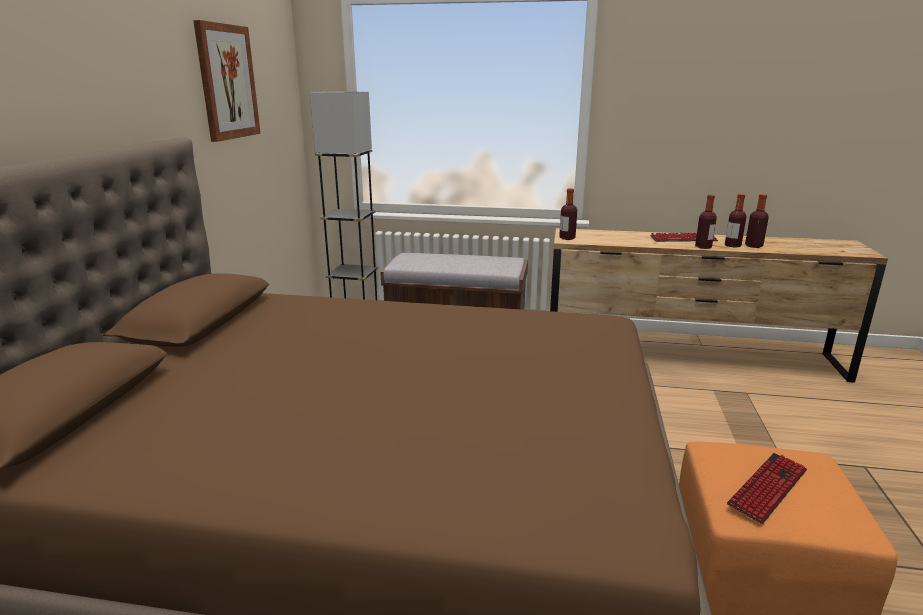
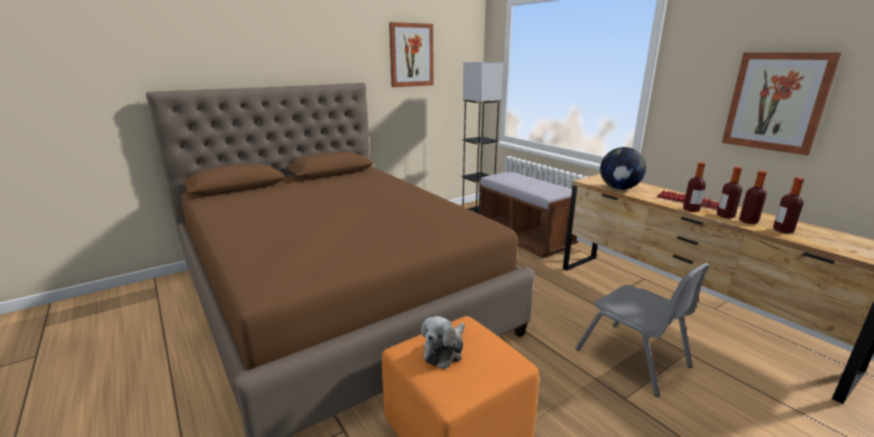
camera: 45 degrees right, 0 degrees up
(567, 238) = (591, 180): bottle -> bottle (782, 230)
(610, 241) = (619, 188): none -> globe
(723, 126) = (776, 102): none -> picture
(730, 419) = (632, 358): none -> grey chair
(768, 488) = (444, 351): keyboard -> plush toy

